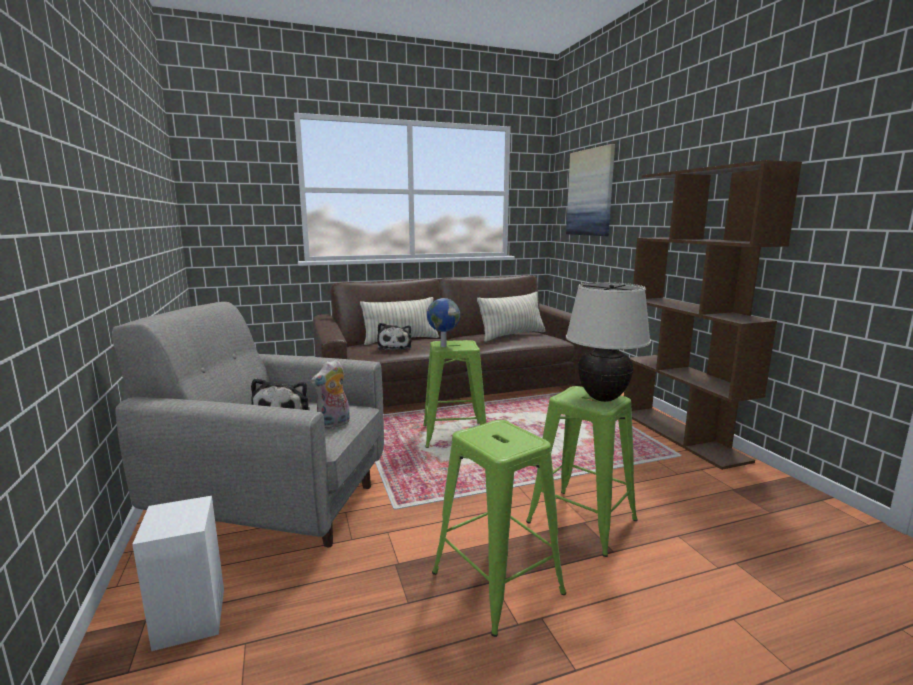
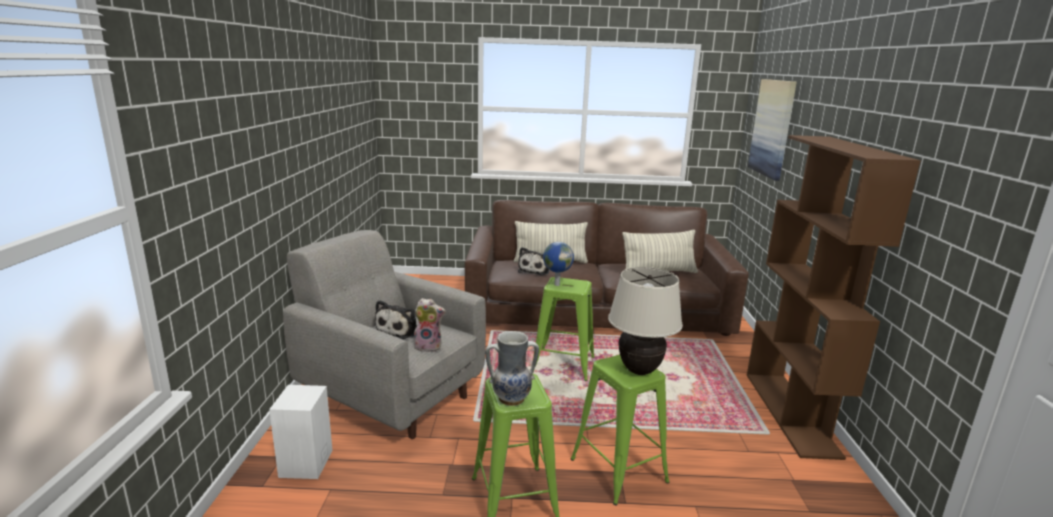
camera: 20 degrees right, 5 degrees up
(334, 424) = (429, 346): plush toy -> plush toy turned 150 degrees counterclockwise
(502, 446) = (511, 398): none -> vase

